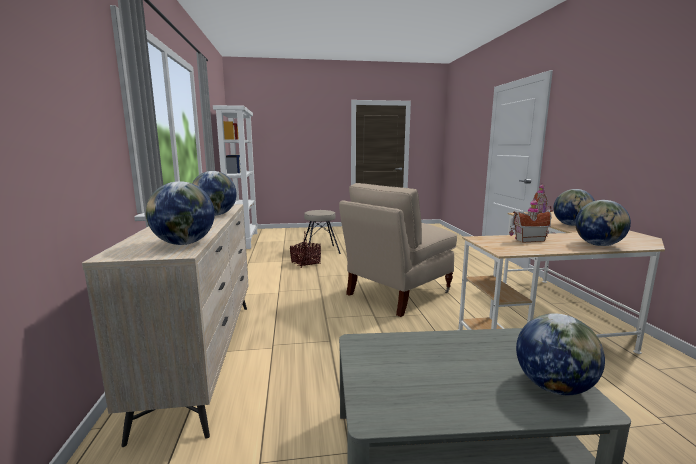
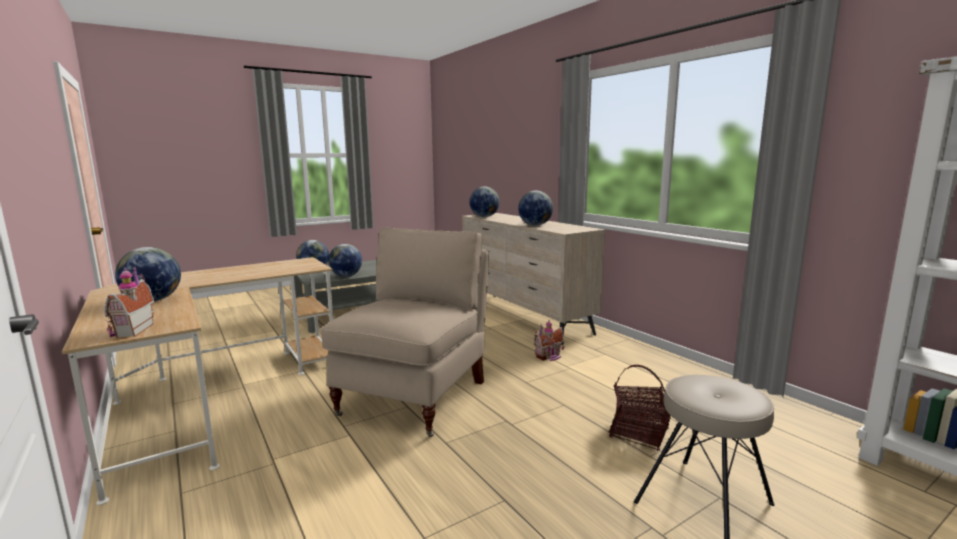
camera: 155 degrees right, 0 degrees up
(528, 240) = (266, 271): toy house -> toy house (549, 357)
(598, 245) = (202, 273): globe -> globe (346, 276)

